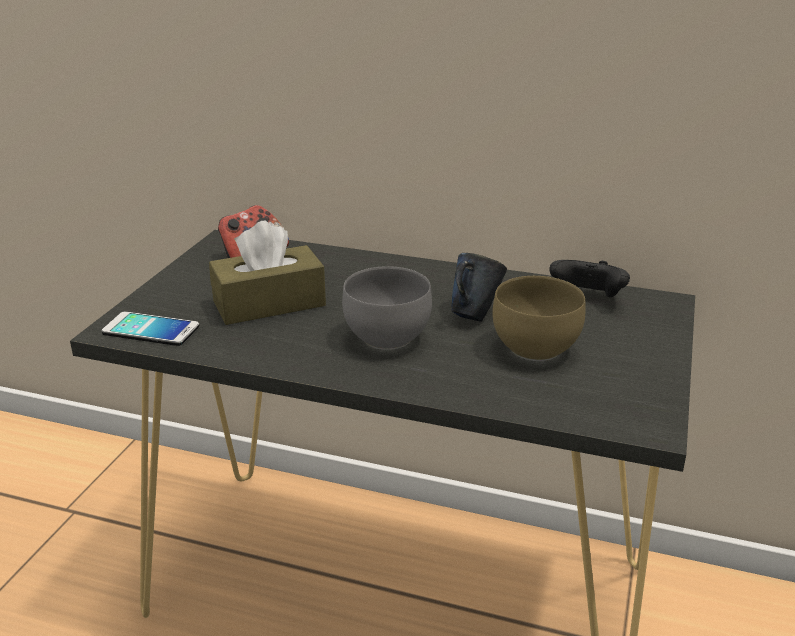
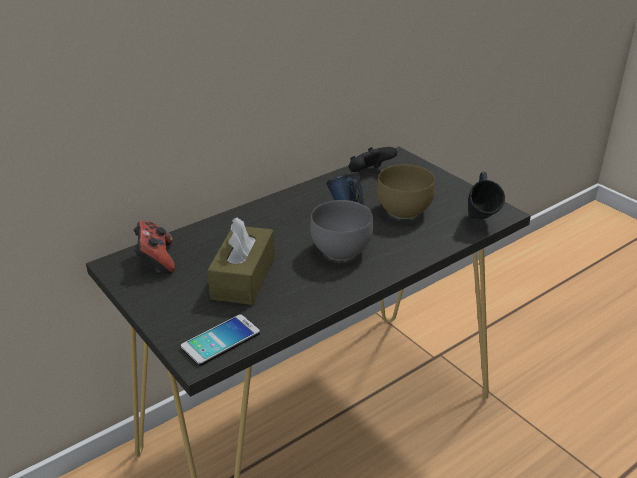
camera: 55 degrees left, 5 degrees up
(595, 414) = (480, 222): none -> blue mug

